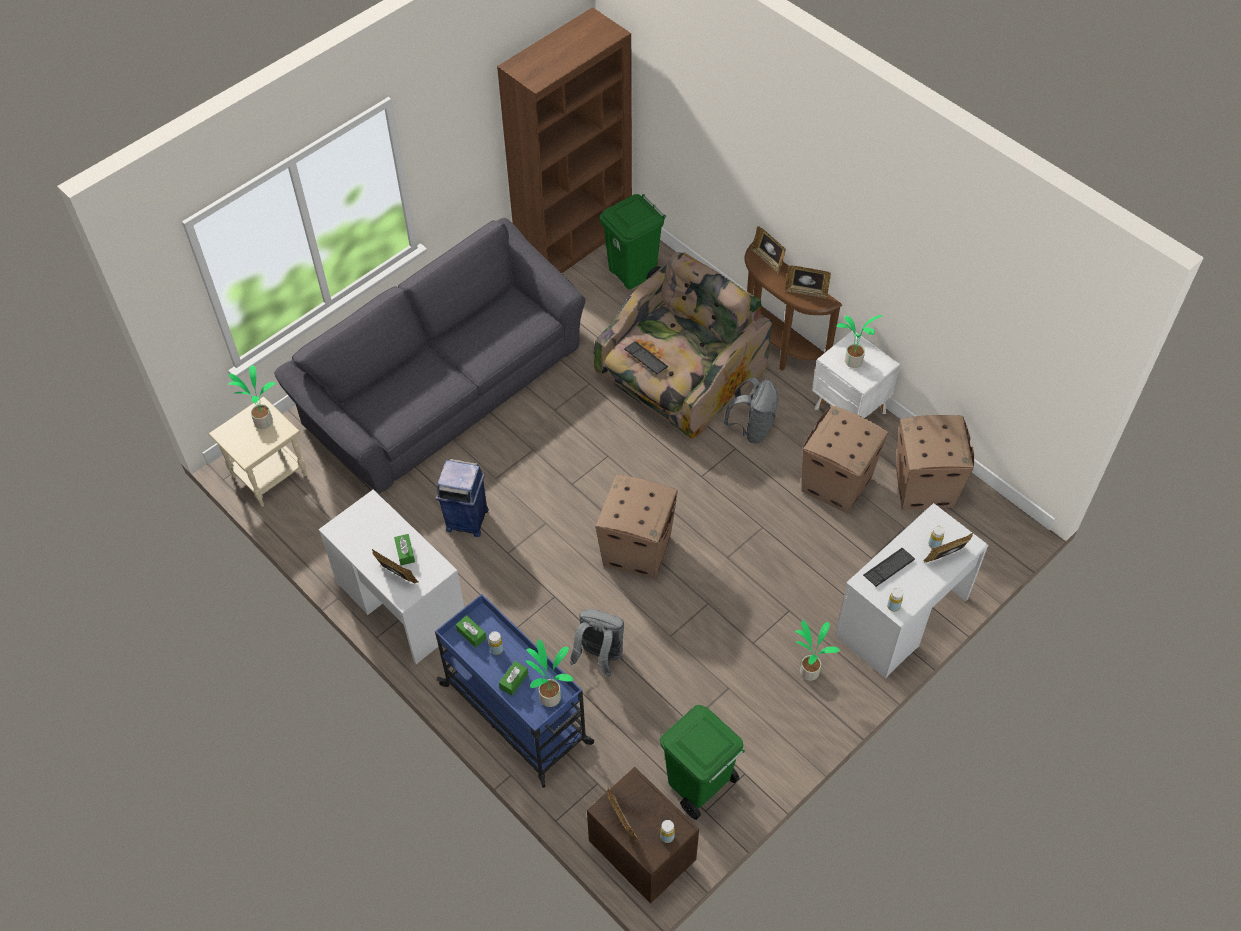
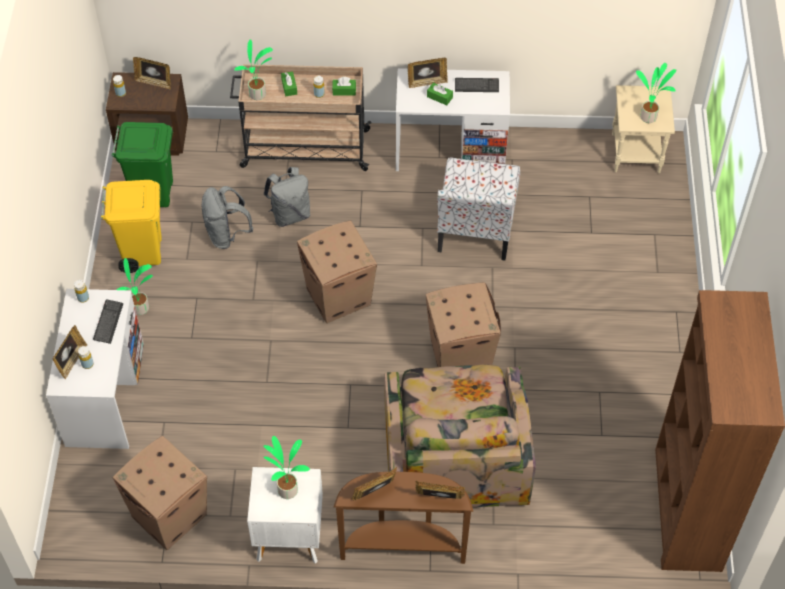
camera: 135 degrees right, 0 degrees up
(444, 387) = (613, 299): grey sofa -> none
(466, 519) = (476, 226): blue trash can -> chair
(517, 715) = (304, 148): blue cart -> beige cart
(633, 273) = (601, 520): green trash can -> none
(646, 358) = (464, 382): keyboard -> keyboard (476, 86)
(752, 428) = (352, 455): grey backpack -> grey backpack (227, 235)
(761, 728) = (142, 252): none -> yellow trash can
(835, 485) = (241, 459): cardboard box -> cardboard box (460, 354)

